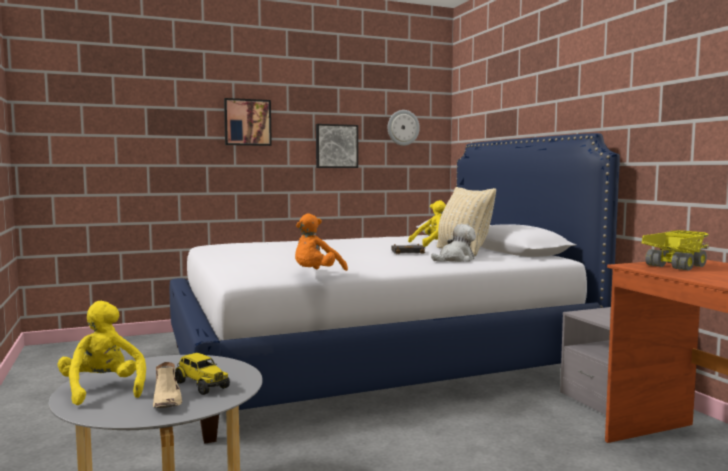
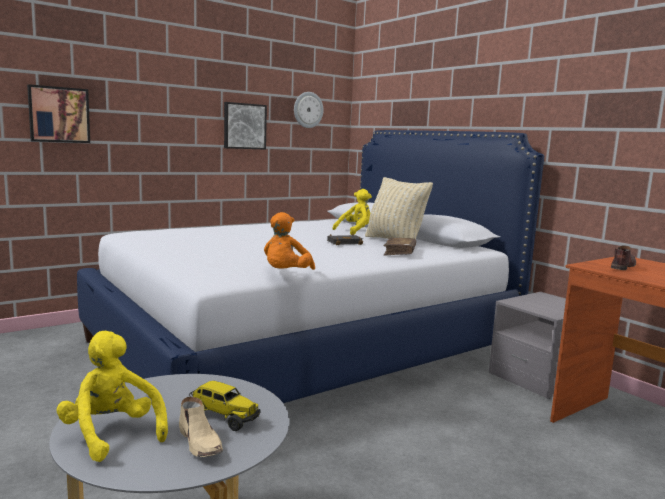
camera: 15 degrees left, 5 degrees up
(247, 122) = (153, 96): picture -> picture (59, 114)
(455, 260) = (399, 252): plush toy -> brown book
(674, 266) = (622, 266): toy truck -> brown shoe

